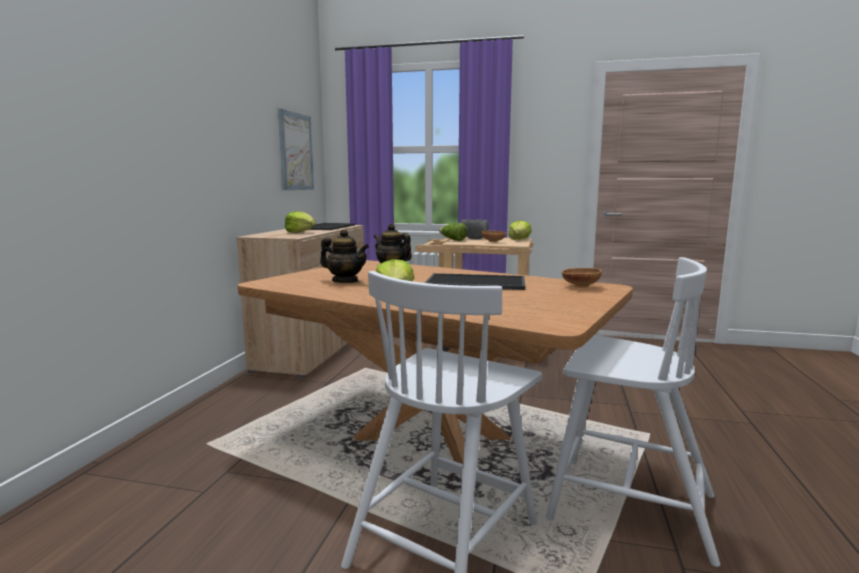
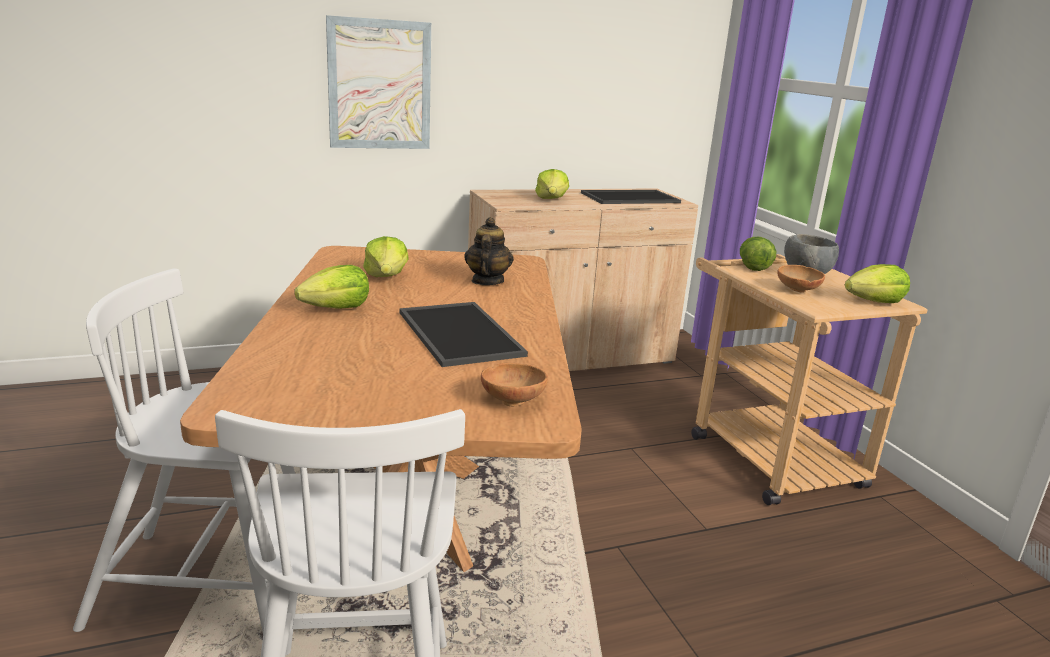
camera: 55 degrees right, 10 degrees up
(296, 151) = (636, 80): picture -> picture (379, 85)
(345, 281) = (386, 276): teapot -> lettuce

